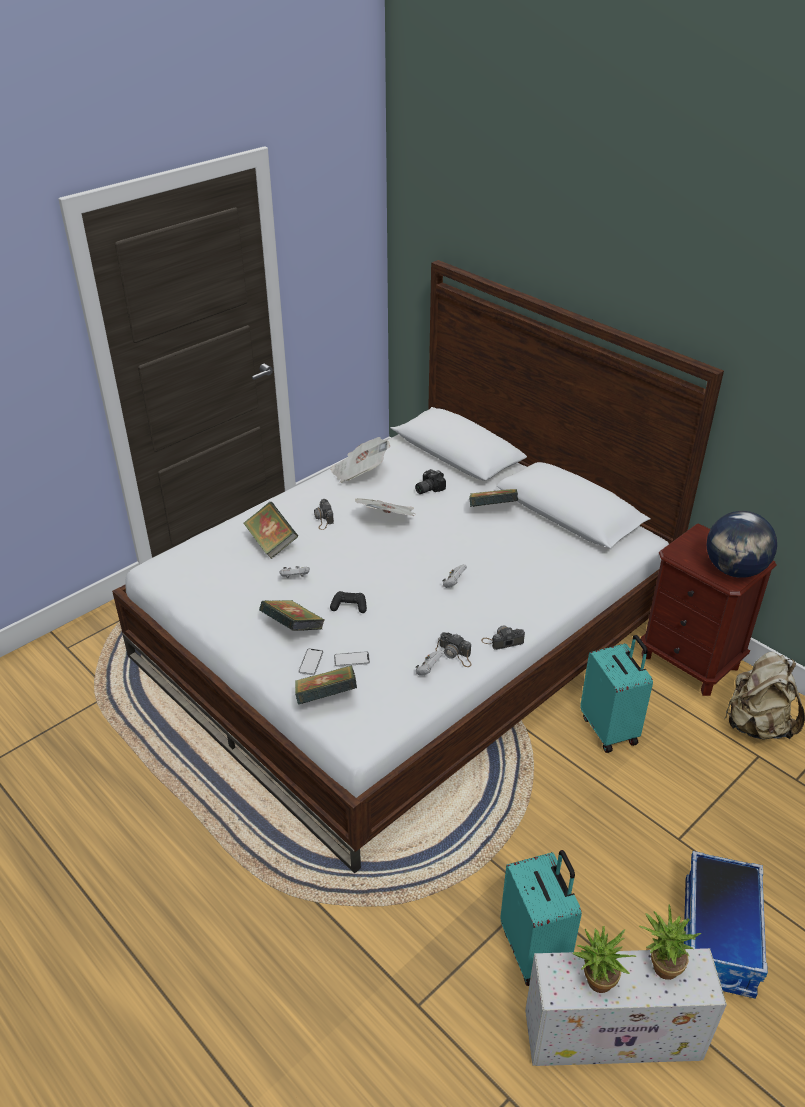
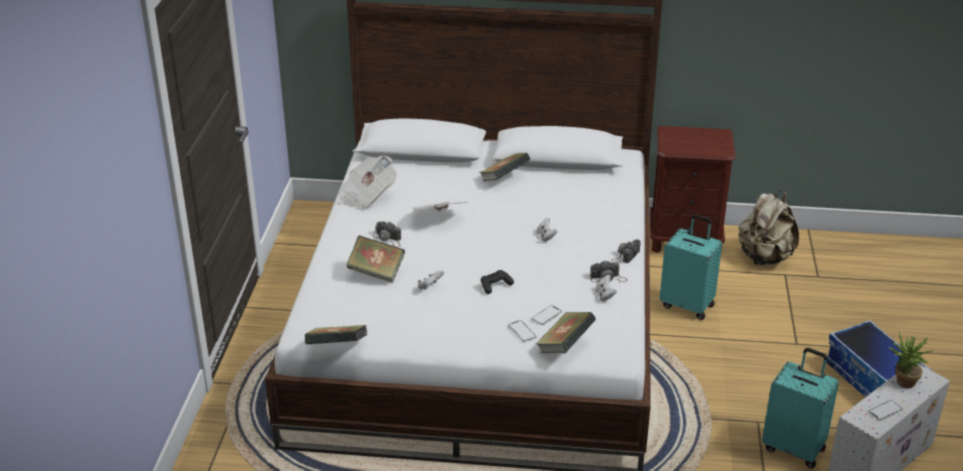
camera: 40 degrees left, 5 degrees down
(293, 629) = (477, 319): book -> book (337, 348)
(427, 488) = (436, 185): camera -> none
(595, 984) = (885, 411): potted plant -> phone
(734, 570) = (715, 144): globe -> none

